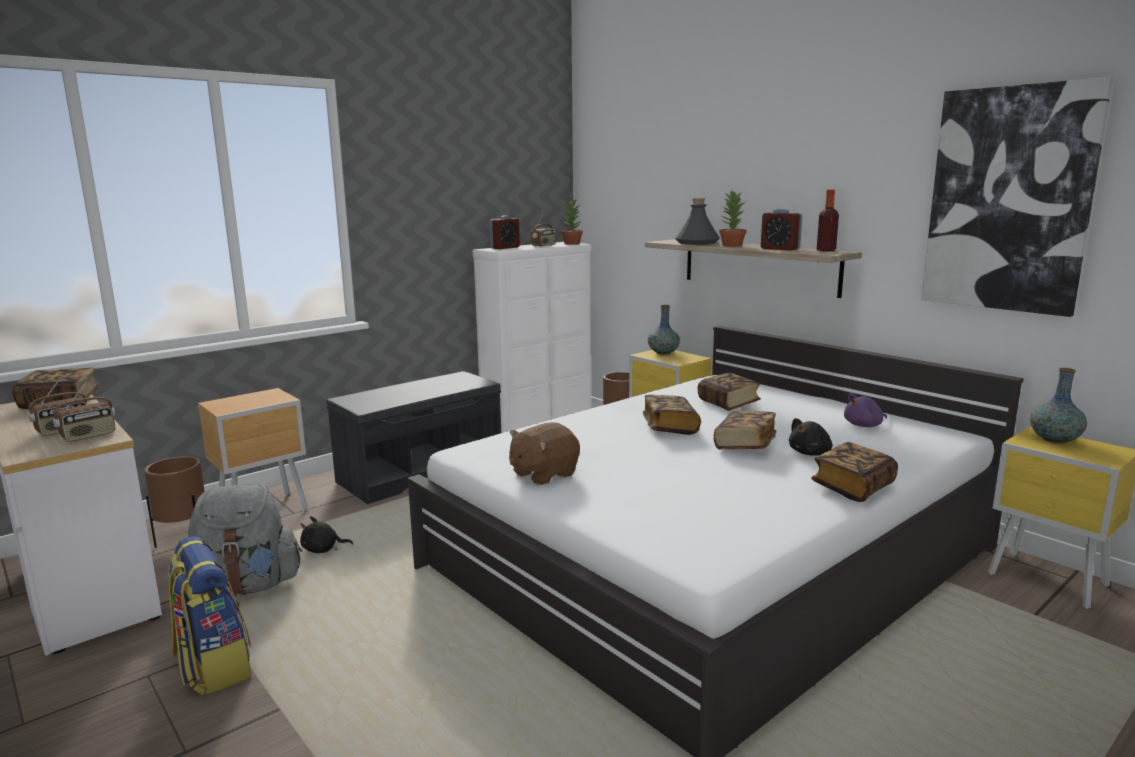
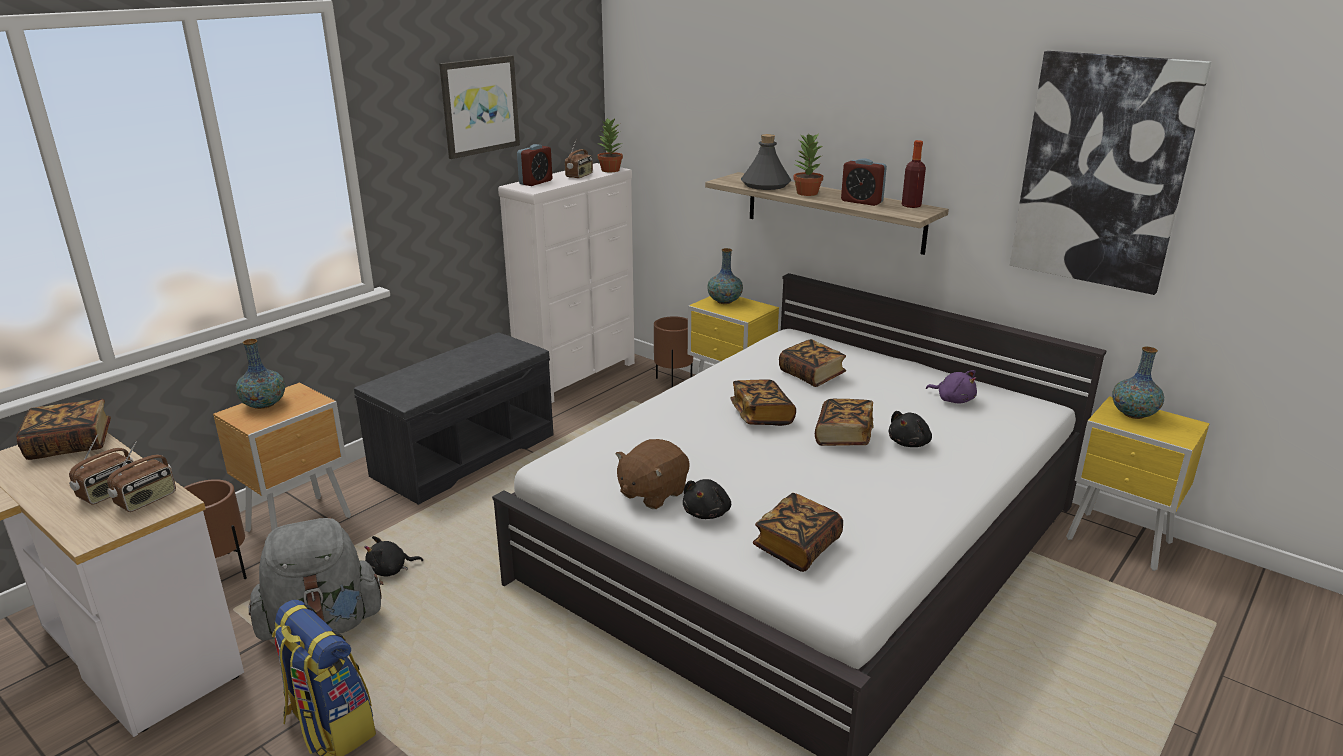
camera: 10 degrees left, 10 degrees up
(241, 399) = (264, 404): none -> vase
(459, 180) = (479, 106): none -> picture
(590, 491) = (707, 513): none -> black plush toy
(853, 487) = (958, 487): book -> book (797, 547)
(864, 425) = (953, 400): purple plush toy -> purple plush toy turned 105 degrees counterclockwise

